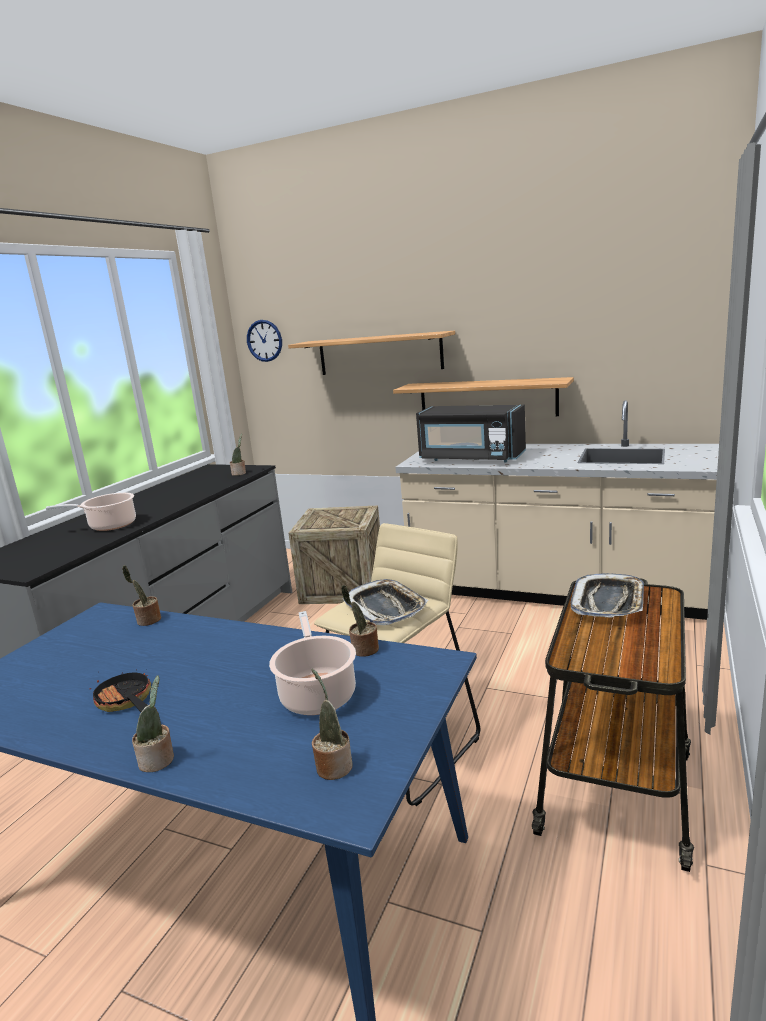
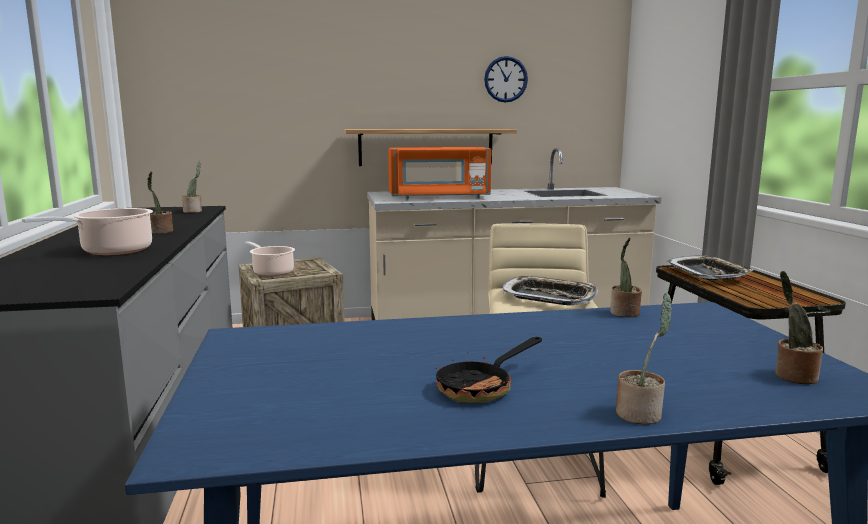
camera: 35 degrees left, 5 degrees down
(126, 702) = (482, 387): frying pan -> frying pan turned 60 degrees counterclockwise
(147, 621) = (330, 331): potted plant -> potted plant (160, 232)
(264, 340) = (160, 70): wall clock -> wall clock (505, 79)
(317, 693) = (659, 342): cooking pot -> cooking pot (272, 272)
(379, 354) = (312, 96): shelf -> none
(471, 458) = (439, 197): black microwave -> orange microwave

